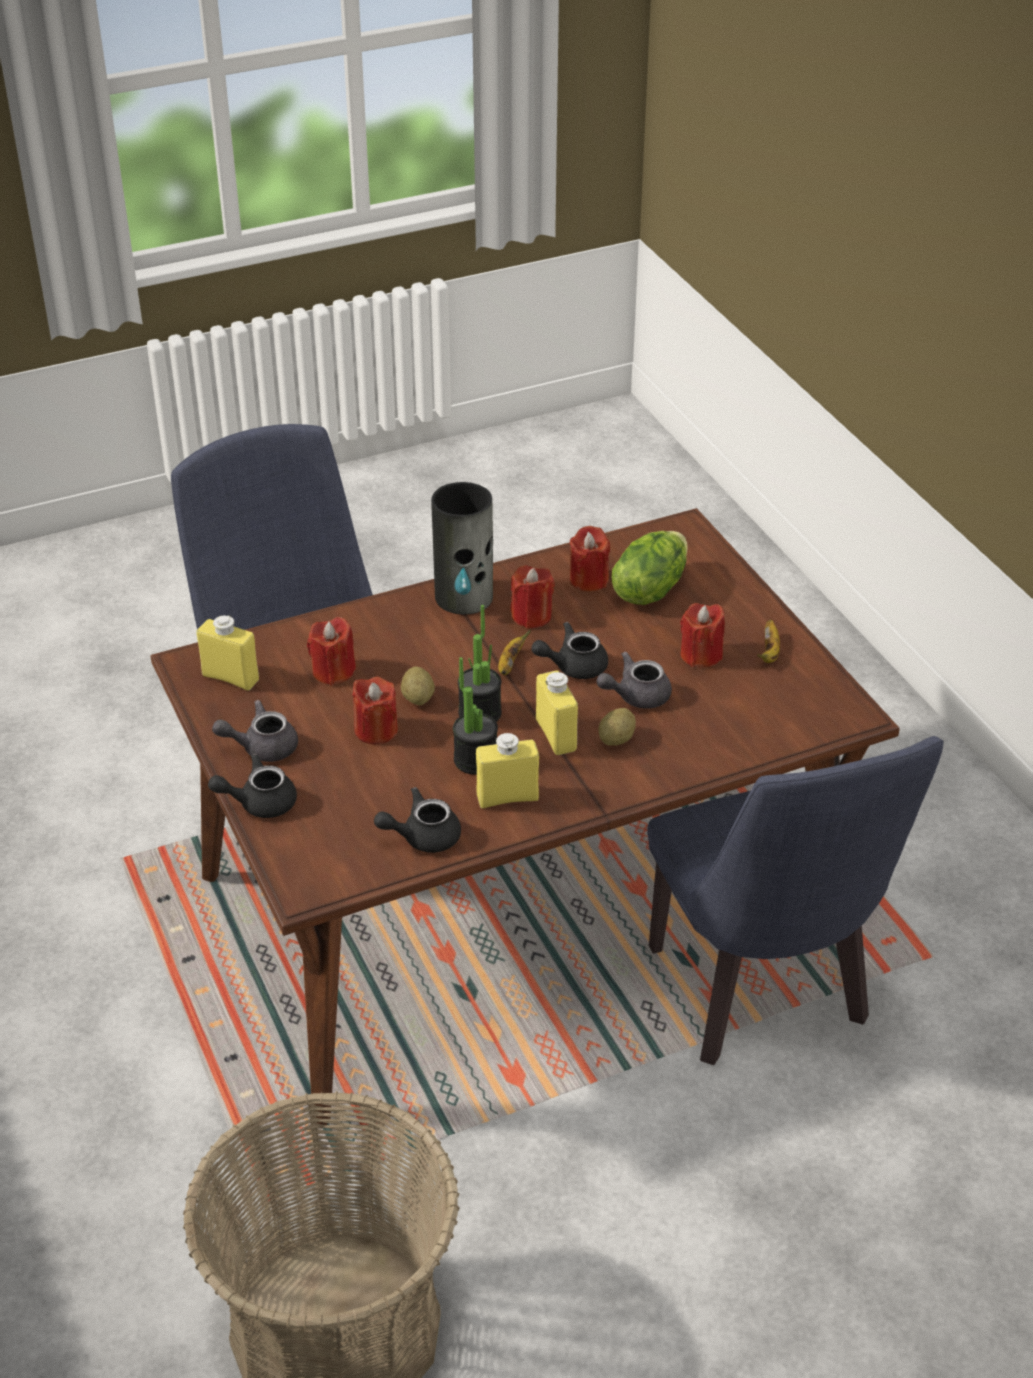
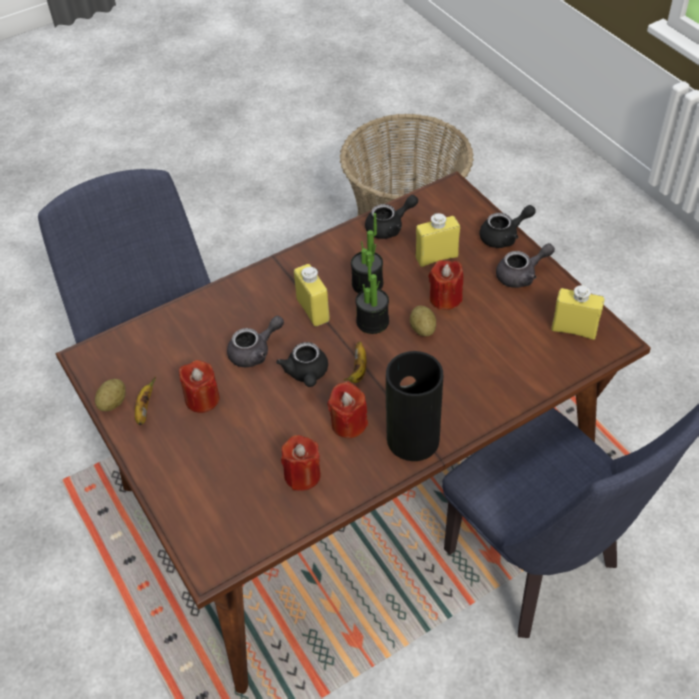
camera: 175 degrees right, 10 degrees up
(333, 671) = (496, 345): red candle -> none
(507, 797) = (340, 259): yellow bottle -> yellow bottle (436, 257)
(573, 666) = (307, 374): black teapot -> black teapot turned 105 degrees clockwise
(616, 739) = (268, 312): potato -> potato (113, 403)
(649, 589) = (246, 470): lettuce -> none

